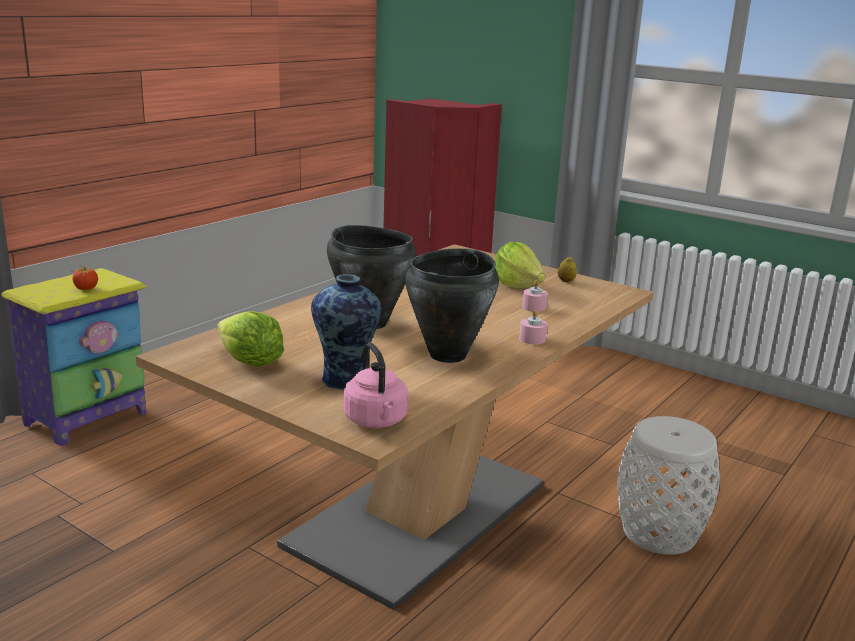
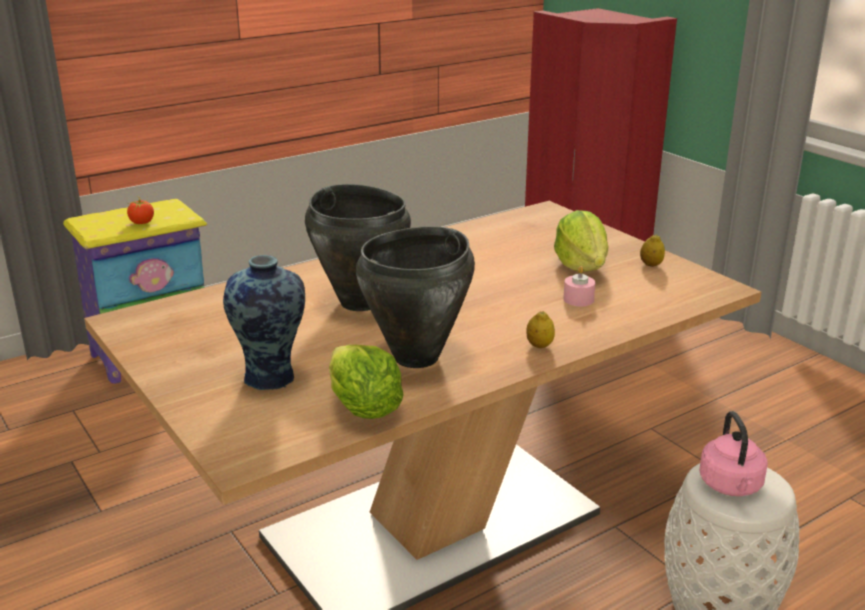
camera: 20 degrees right, 5 degrees up
(250, 363) = (189, 341): lettuce -> lettuce (363, 409)
(376, 421) = (261, 438): pink kettle -> pink kettle (731, 486)
(532, 339) = (539, 346): pink candle -> lemon

